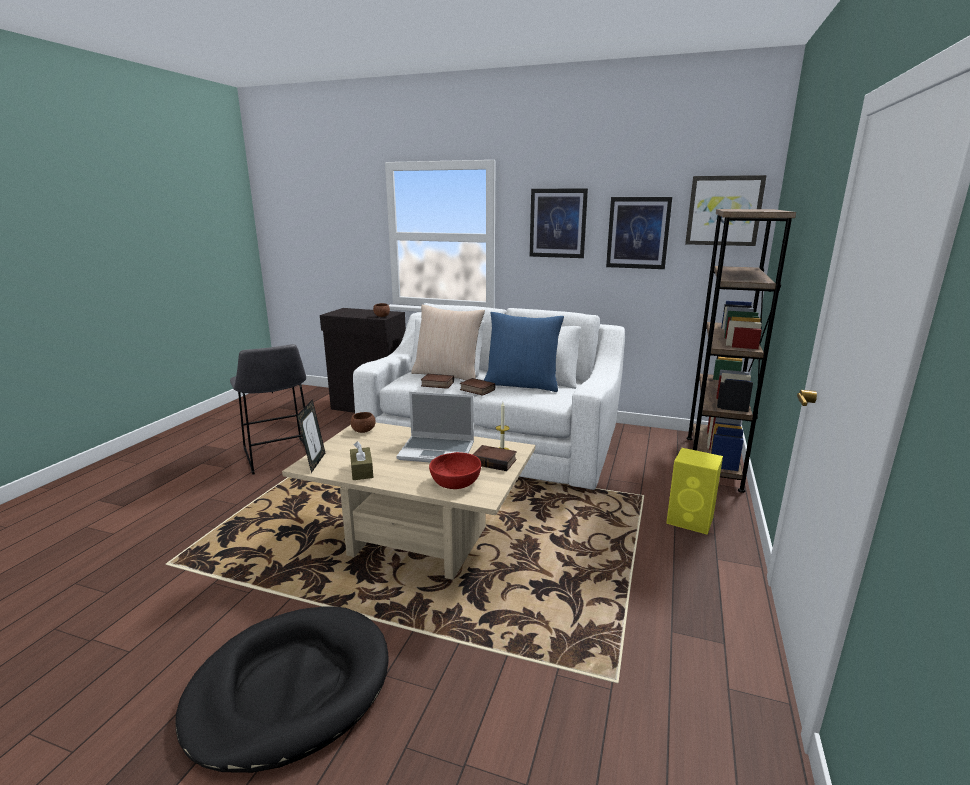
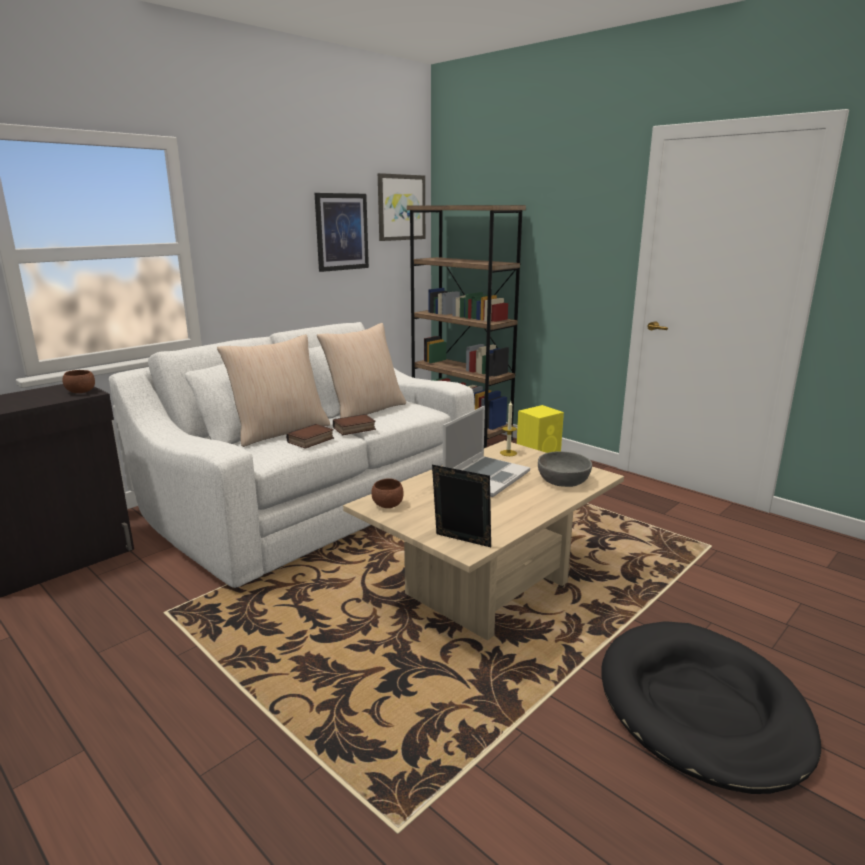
camera: 65 degrees left, 0 degrees up
(278, 457) = (127, 676): grey stool -> none
(361, 470) = (505, 518): brown tissue box -> none
(455, 482) = (563, 481): red bowl -> grey bowl
(495, 461) = (530, 459): book -> none
(522, 385) = (365, 411): blue pillow -> beige pillow
(558, 223) = (265, 224): picture -> none

